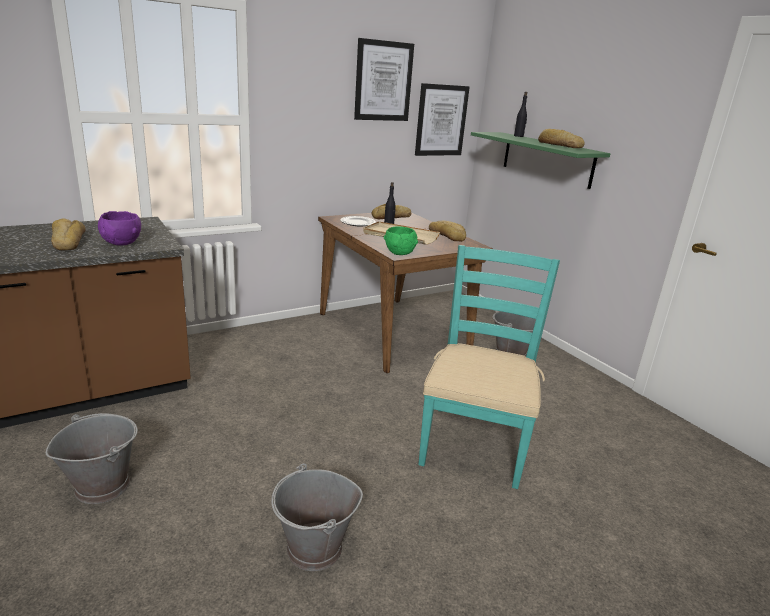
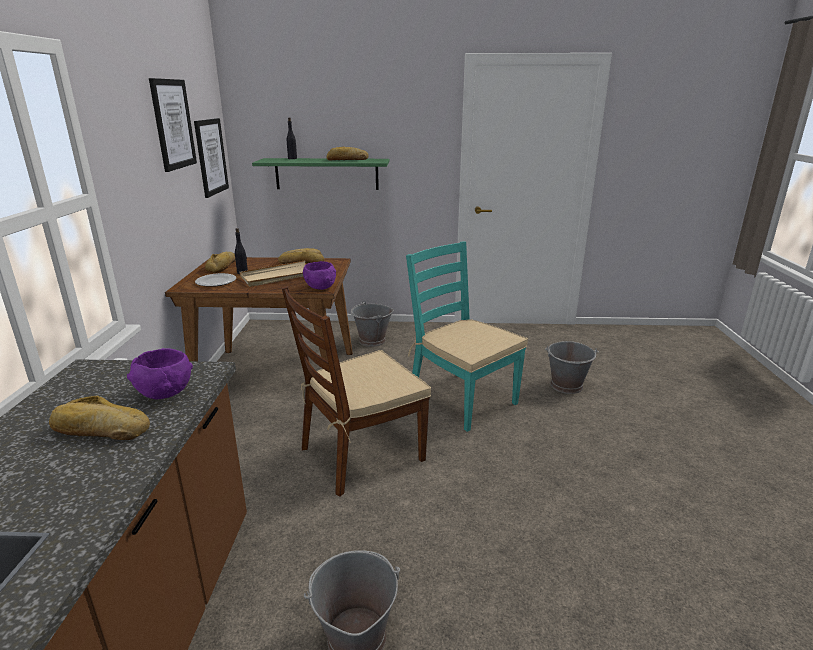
camera: 55 degrees left, 0 degrees up
(314, 549) = (525, 512): grey bucket -> grey bucket (567, 386)
(320, 412) = (361, 454): none -> brown chair
(399, 253) = (320, 287): green bowl -> purple bowl

